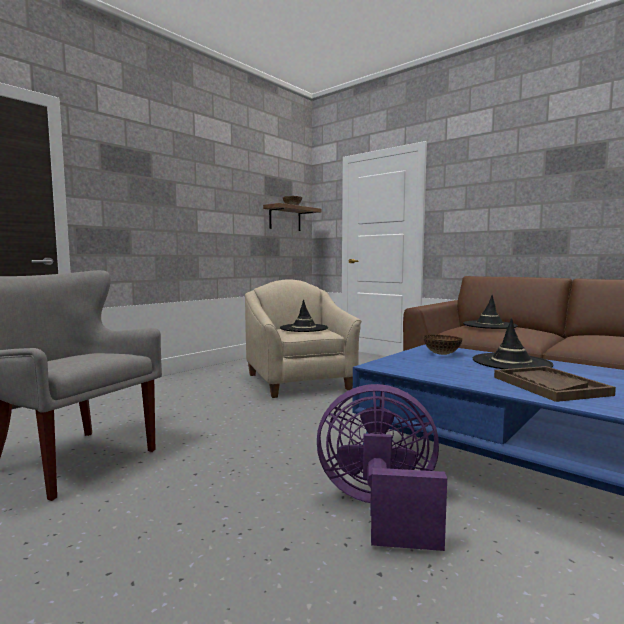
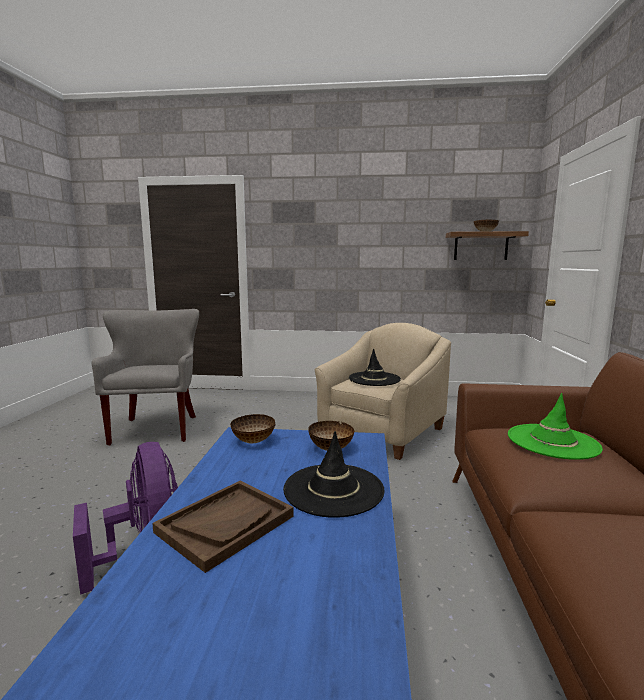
camera: 55 degrees right, 5 degrees up
(401, 365) = (253, 441): none -> bowl
(489, 325) = (552, 441): black hat -> green hat

